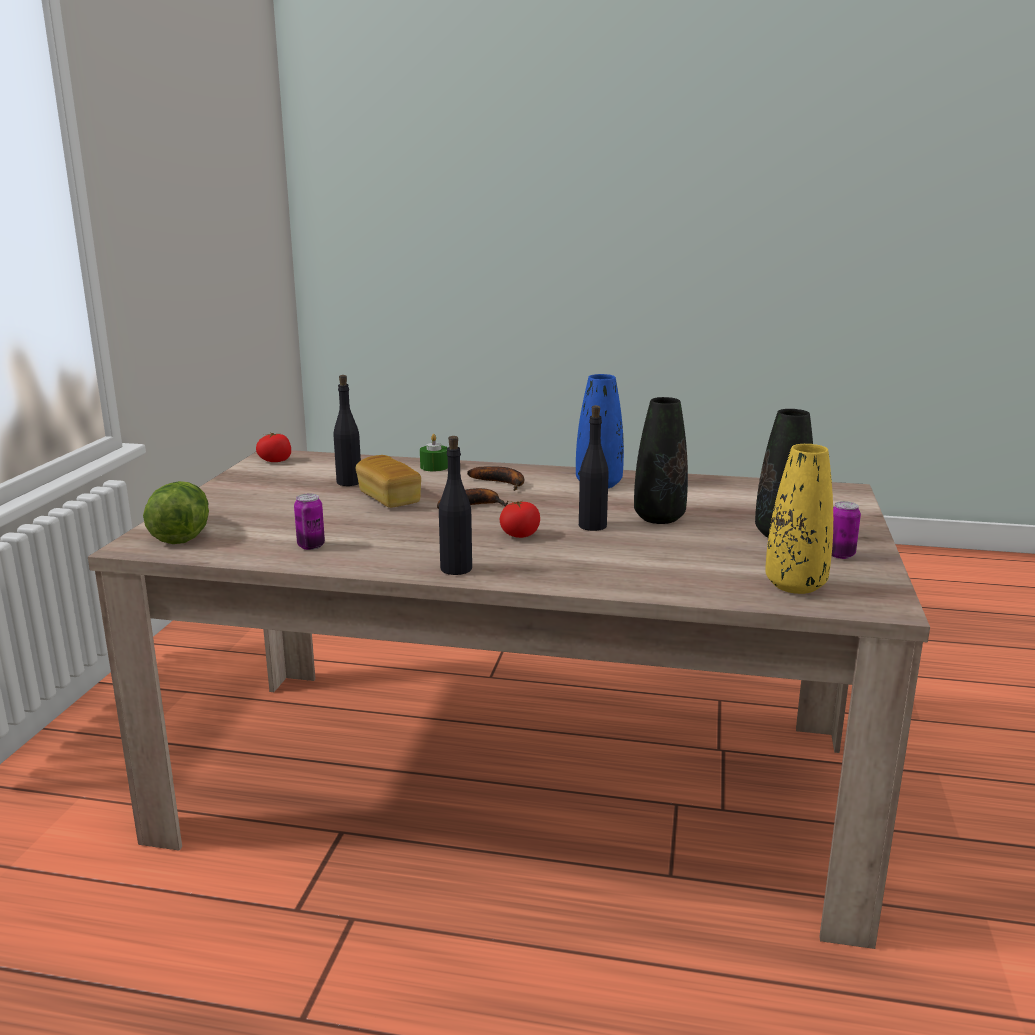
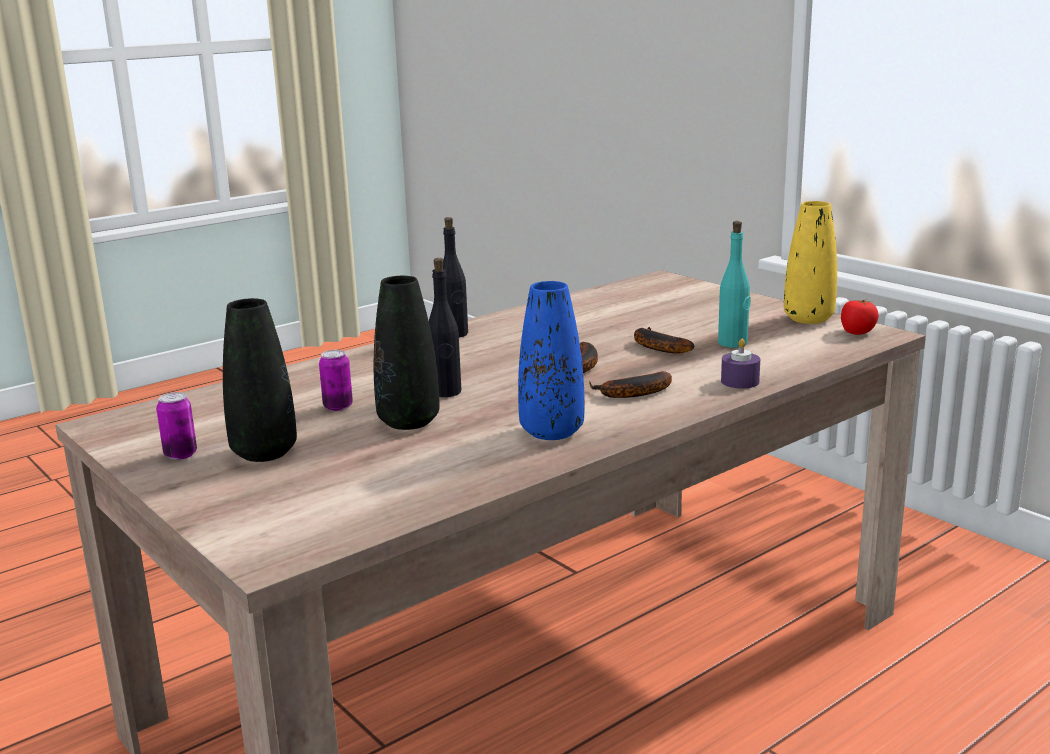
camera: 130 degrees right, 0 degrees up
(180, 533) = (670, 288): lettuce -> none
(311, 546) = (578, 310): can -> can (338, 407)
(349, 482) = (733, 343): black bottle -> turquoise bottle
(389, 498) = (655, 347): bread -> banana
(434, 467) = (740, 381): green candle -> purple candle
(519, 535) = (478, 364): tomato -> none
(795, 585) = (193, 412): yellow vase -> yellow vase (808, 319)

